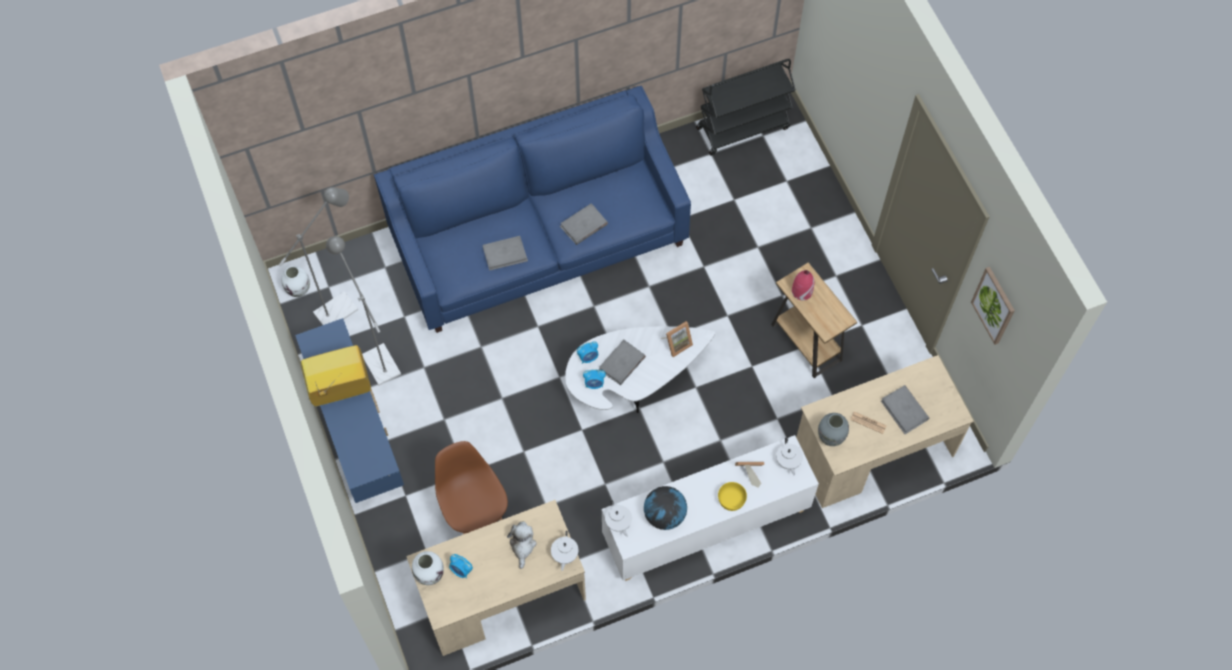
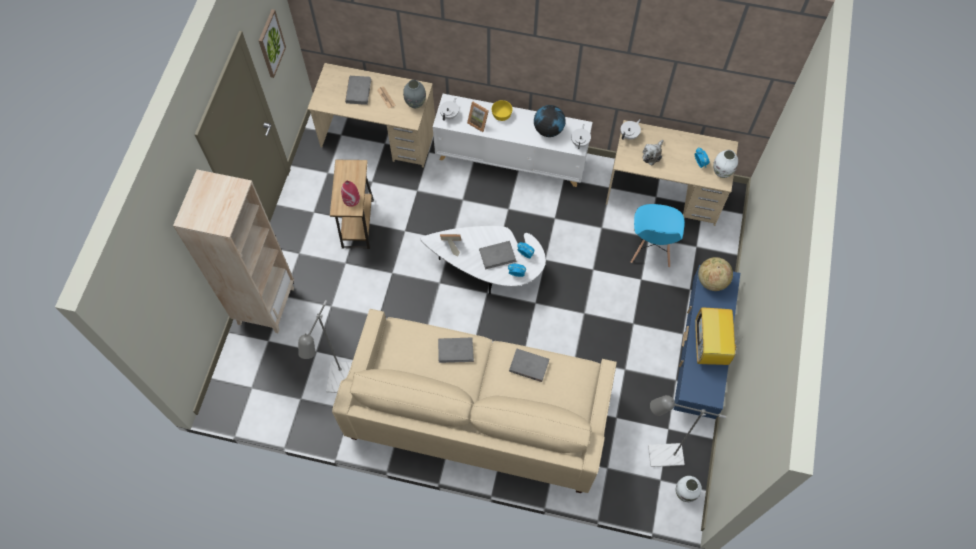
camera: 145 degrees left, 0 degrees up
(339, 389) = (710, 346): television -> television turned 75 degrees clockwise
(375, 460) = (711, 281): none -> globe
(377, 358) = (655, 397): grey floor lamp -> grey floor lamp (338, 384)
(475, 516) = (651, 248): brown chair -> blue chair
(538, 240) = (479, 413): blue sofa -> beige sofa
(743, 127) = (259, 404): black cart -> none
(819, 209) = (266, 305): none -> beige bookcase

